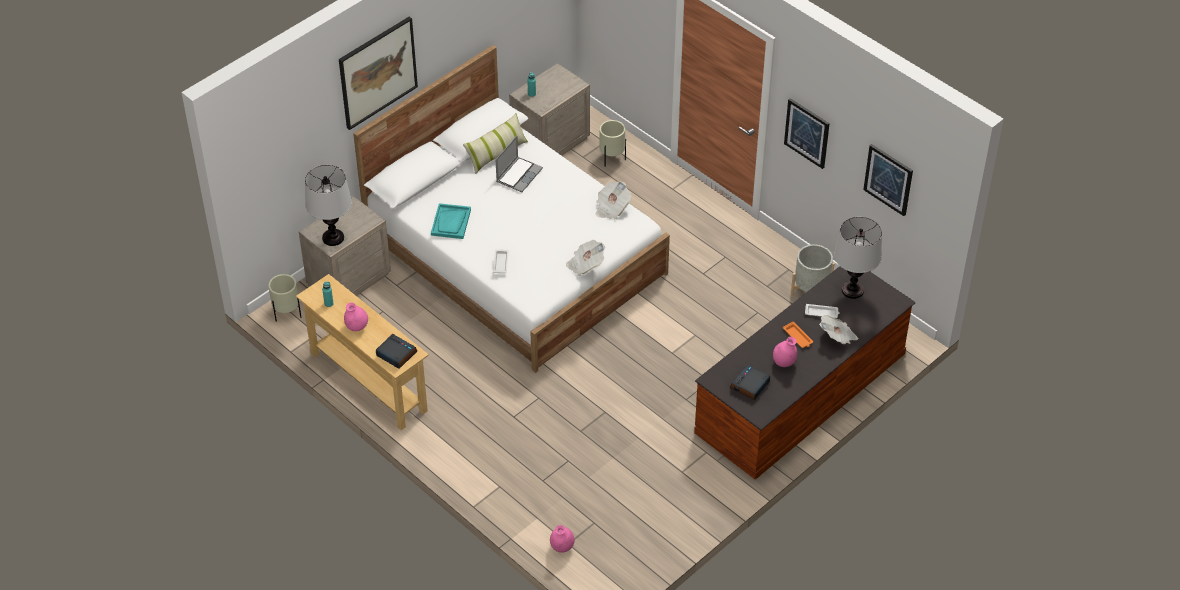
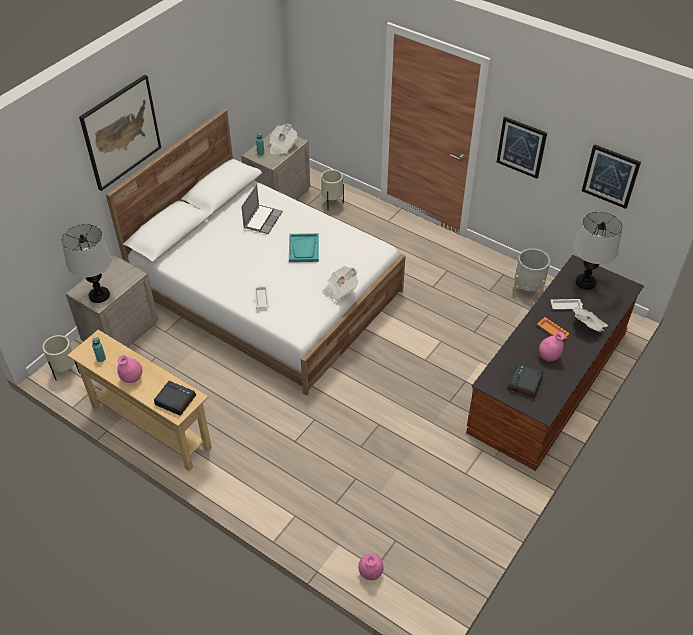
camera: 10 degrees left, 0 degrees up
(451, 222) = (208, 268): turquoise tray -> turquoise tray (304, 249)
(496, 154) = (239, 204): pillow -> none
(612, 208) = (351, 238): newspaper -> newspaper (282, 146)

